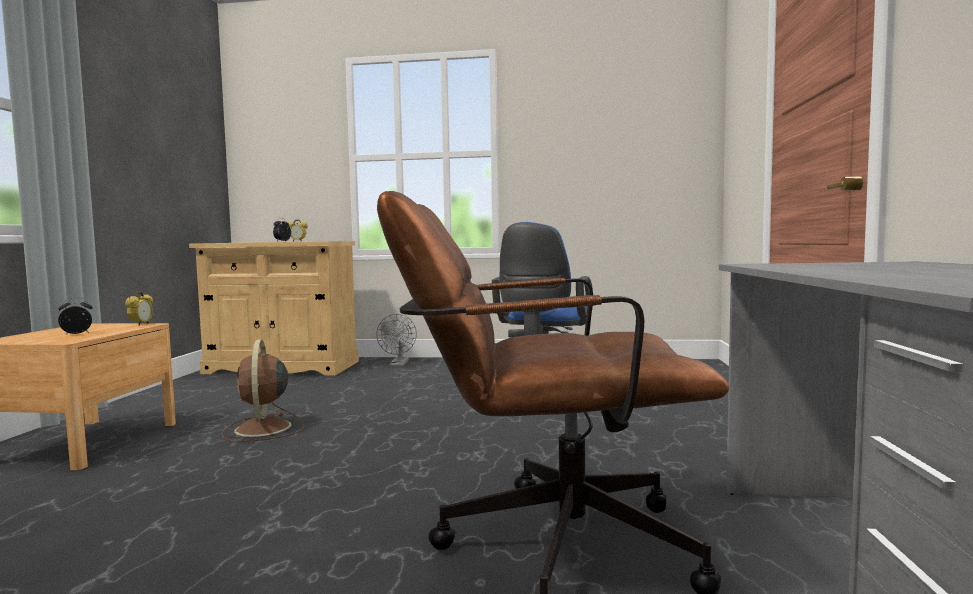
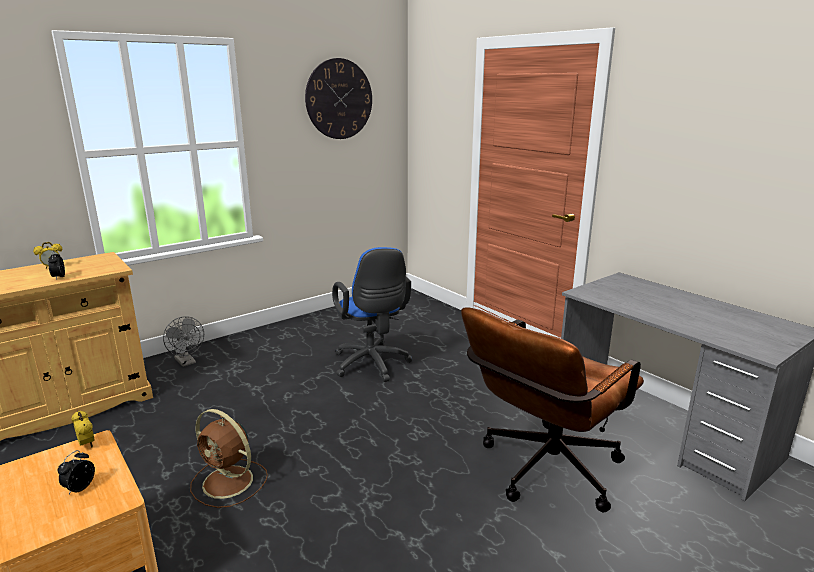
camera: 45 degrees left, 15 degrees up
(618, 105) = (339, 99): none -> wall clock

